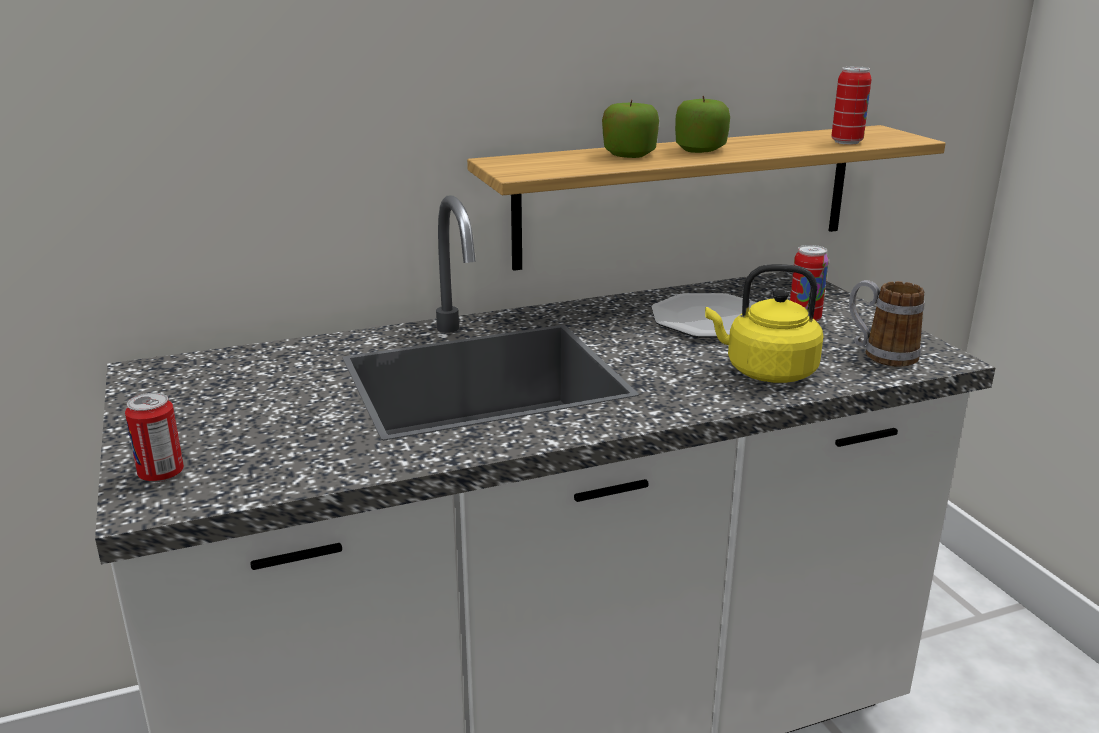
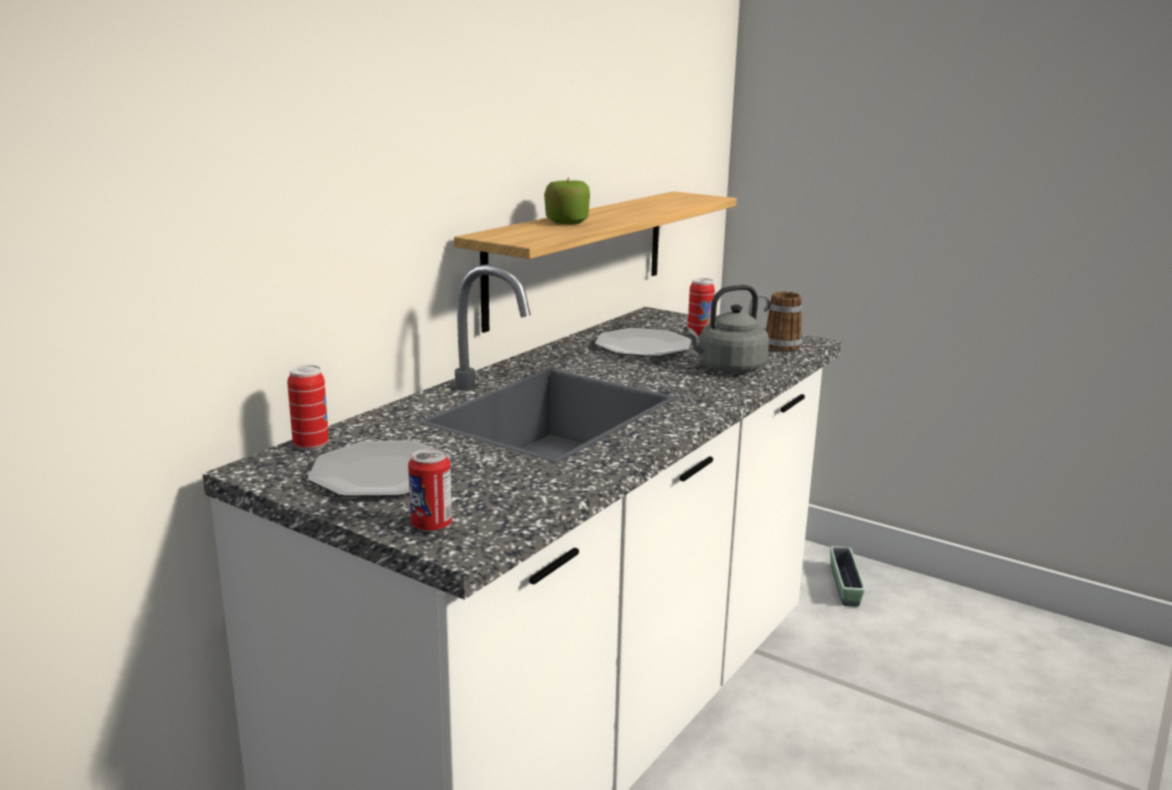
camera: 35 degrees left, 5 degrees down
(220, 404) = (381, 473): none -> plate
(700, 149) = (606, 215): apple -> none
(765, 372) = (728, 368): yellow kettle -> grey kettle
(846, 142) = (682, 202): can -> can (311, 445)
(1033, 694) = (844, 586): none -> planter

